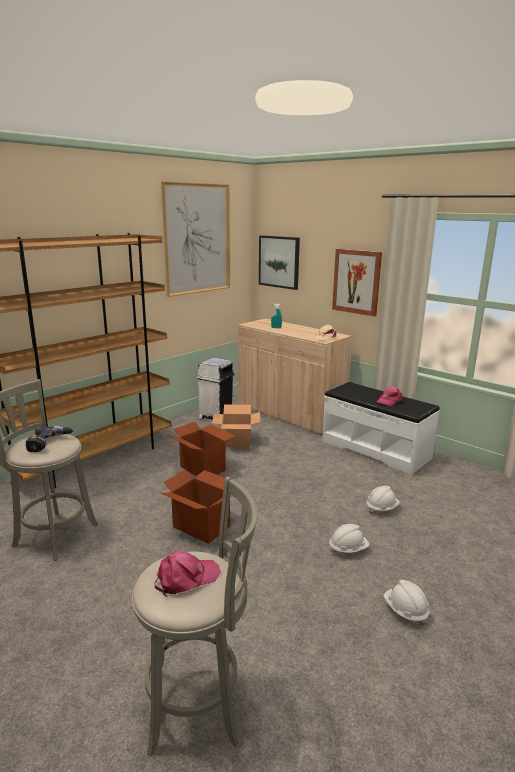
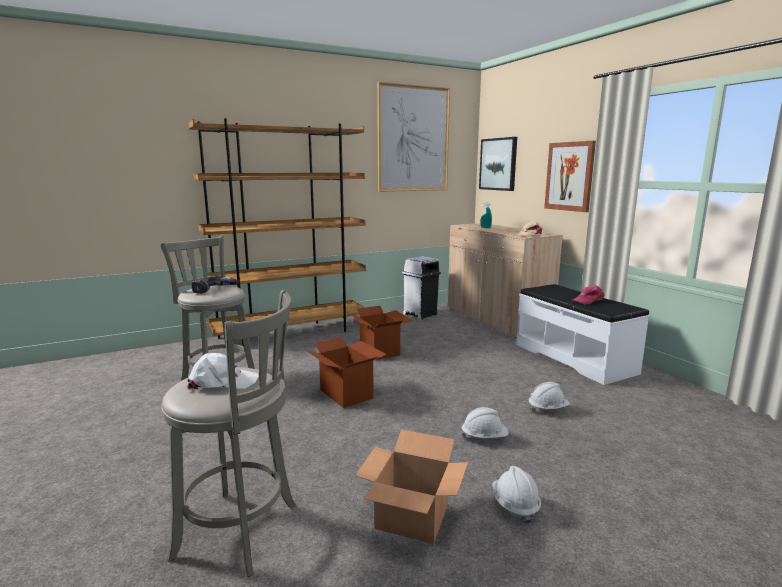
camera: 20 degrees right, 5 degrees down
(186, 578) = (222, 382): pink cap -> white cap
(237, 441) = (427, 334): cardboard box -> cardboard box (413, 517)

